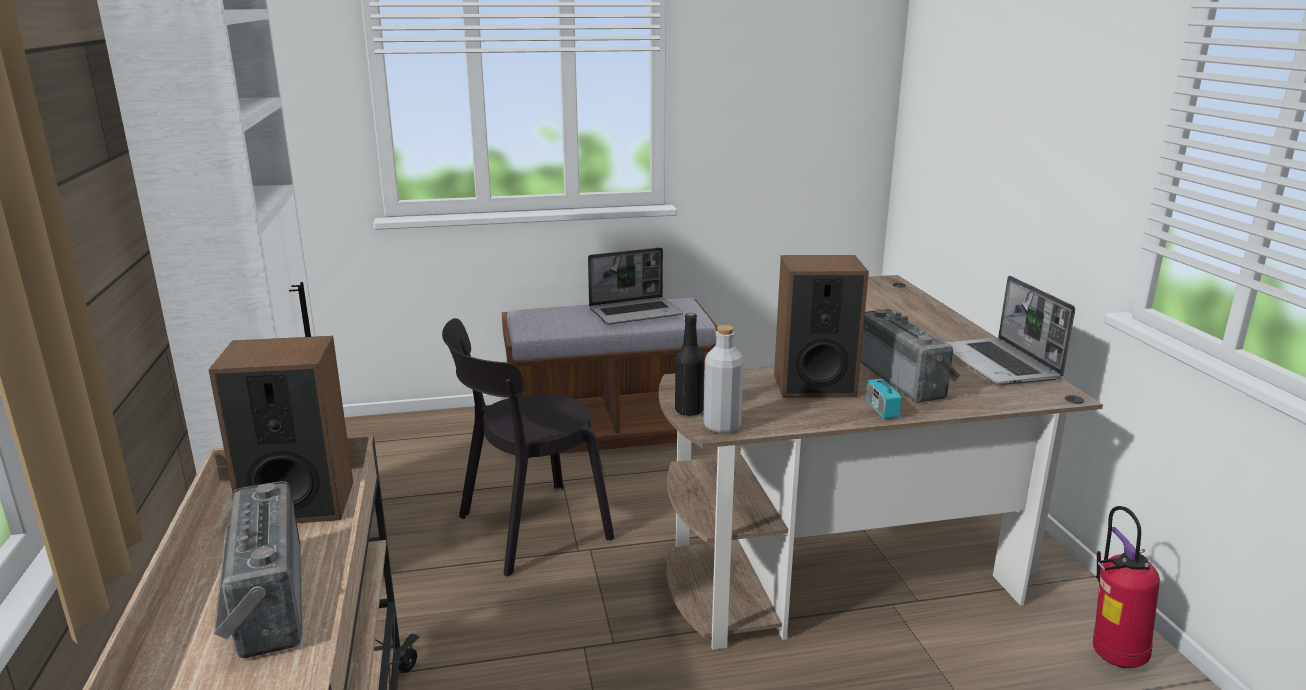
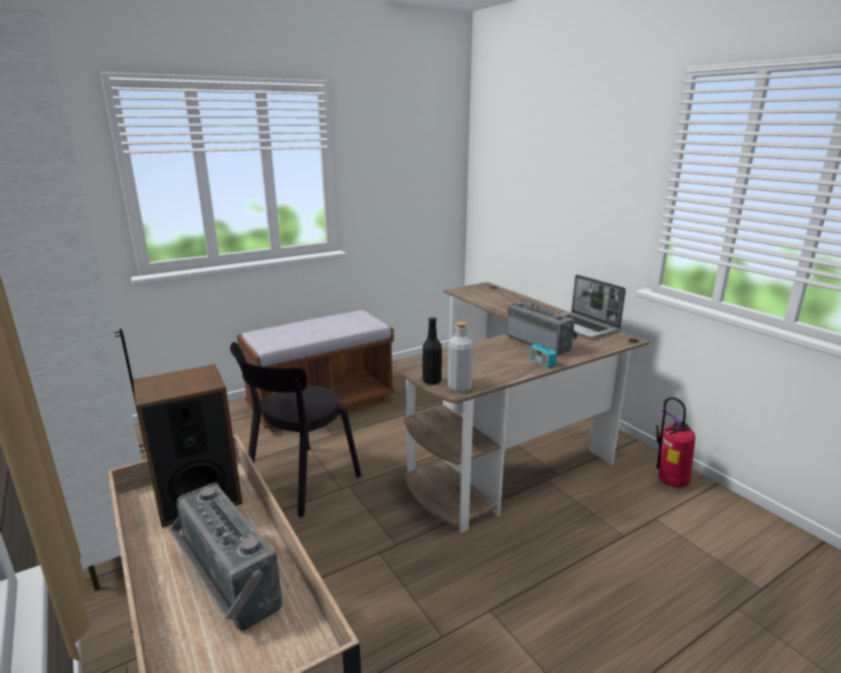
camera: 20 degrees left, 0 degrees up
(636, 312) = (334, 323): laptop -> none
(813, 385) = (493, 353): speaker -> none

